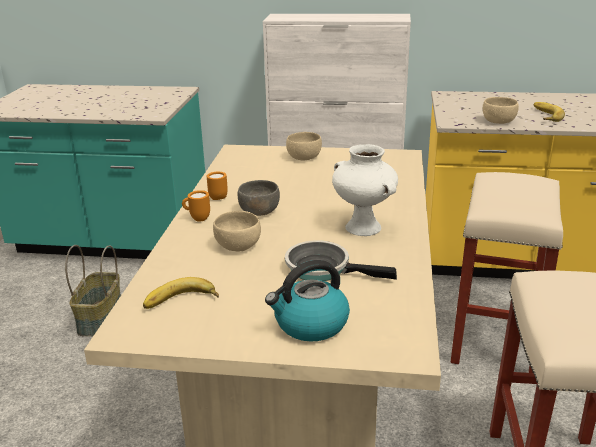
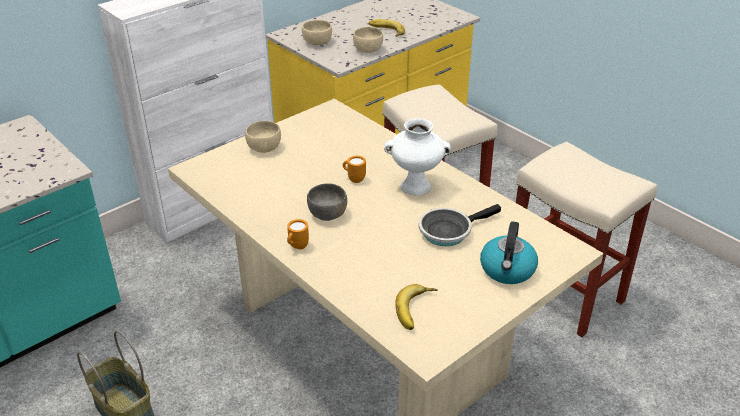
camera: 50 degrees left, 10 degrees up
(217, 197) = (272, 220): orange mug -> orange mug (354, 179)
(238, 246) = (369, 249): beige bowl -> beige bowl (317, 42)

